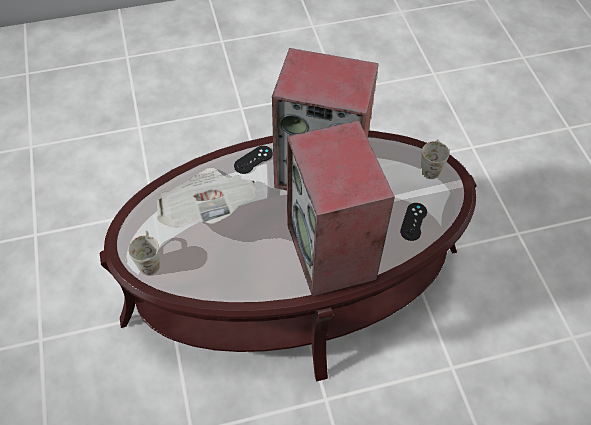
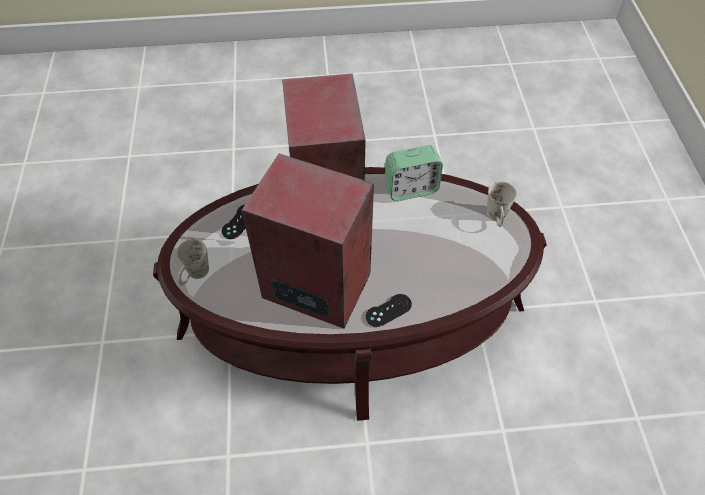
camera: 170 degrees left, 0 degrees up
(207, 211) = (441, 257): newspaper -> none
(242, 283) = (411, 188): none -> alarm clock

